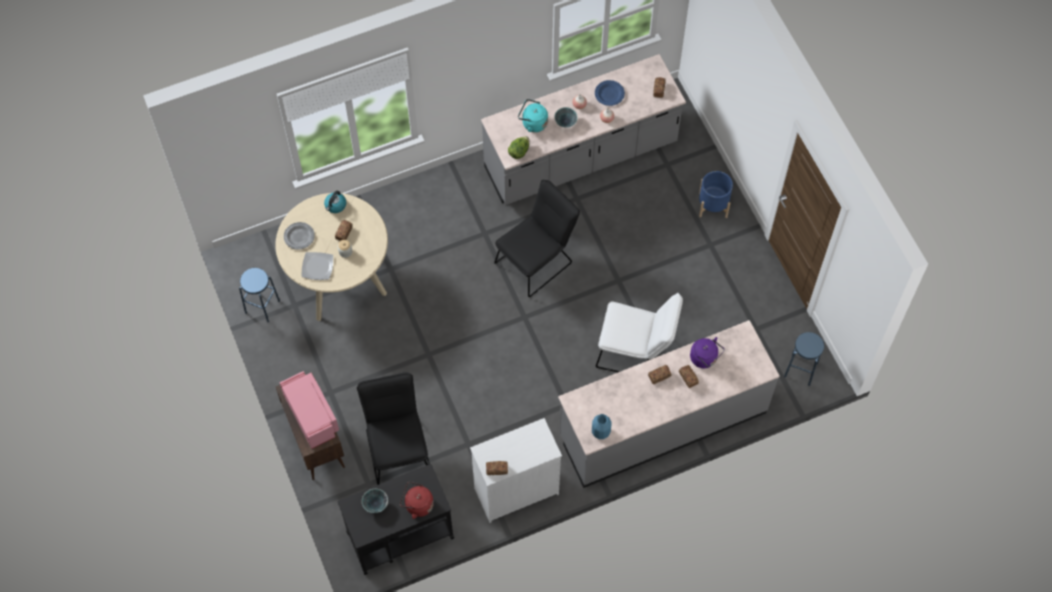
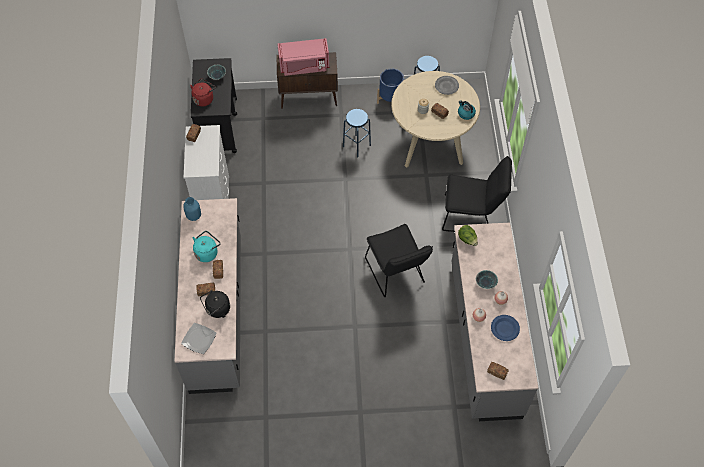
camera: 110 degrees right, 5 degrees down
(317, 267) = (416, 91): plate -> plate (198, 339)
(398, 447) = (281, 141): black chair -> black chair (472, 215)
(533, 123) = (493, 258): turquoise kettle -> turquoise kettle (207, 252)
(636, 352) = (286, 317): white chair -> none
(705, 358) = (217, 310): purple kettle -> black kettle
(713, 205) = (399, 430): blue planter -> blue planter (390, 99)
(800, 370) = (212, 438): blue stool -> blue stool (356, 146)

